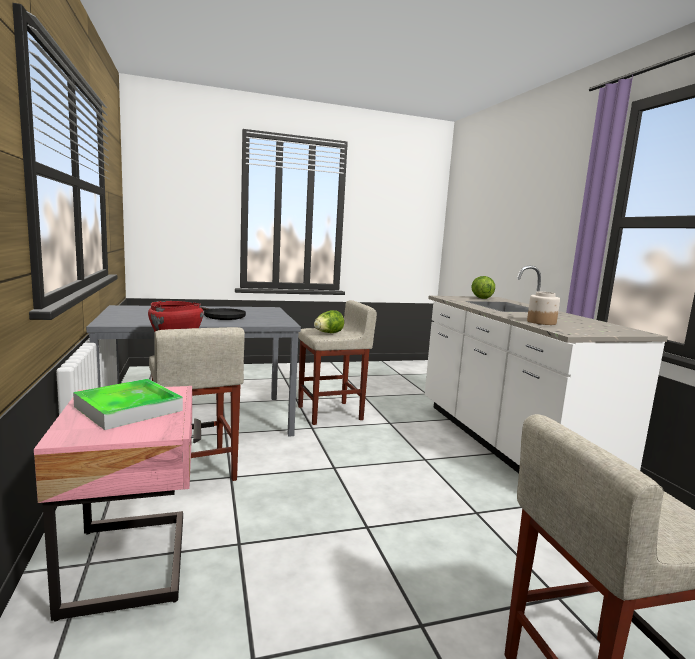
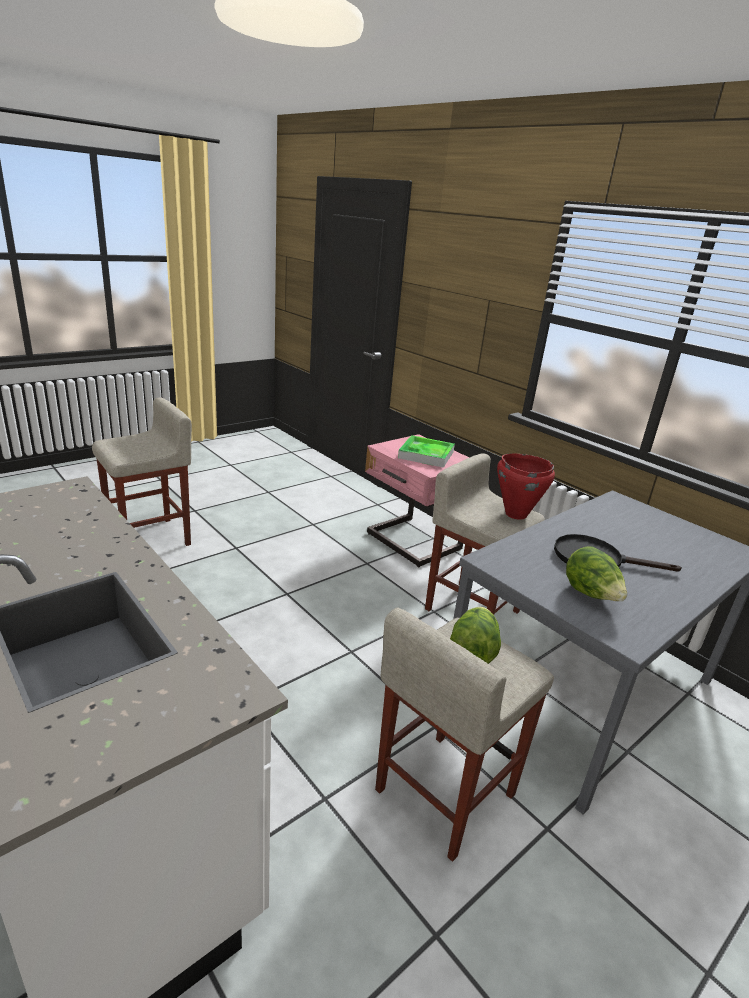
camera: 155 degrees right, 15 degrees up
(480, 298) = (102, 745): lettuce -> lettuce (591, 595)
(541, 322) = (79, 520): jar -> none

